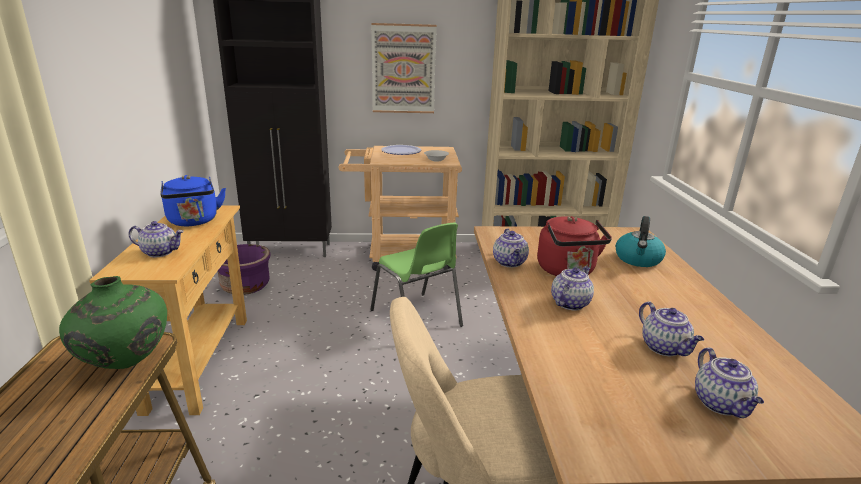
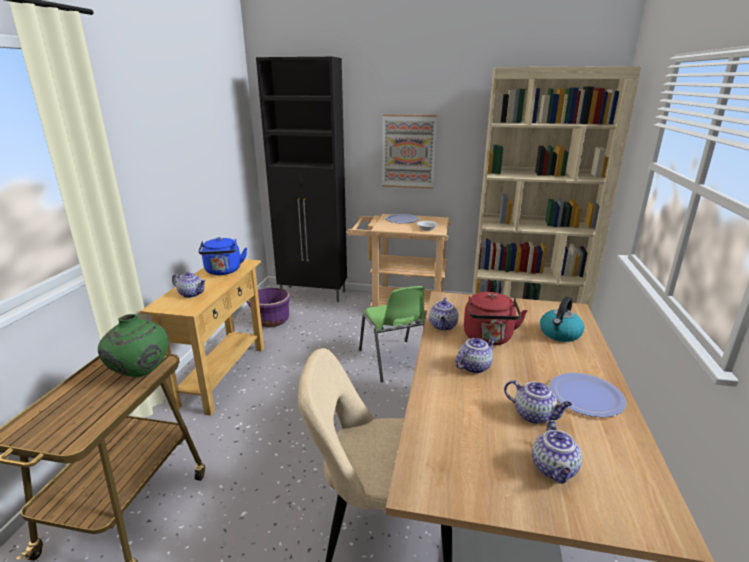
camera: 15 degrees right, 0 degrees up
(665, 348) = (534, 415): teapot -> teapot turned 45 degrees counterclockwise
(703, 320) = (586, 396): none -> plate

